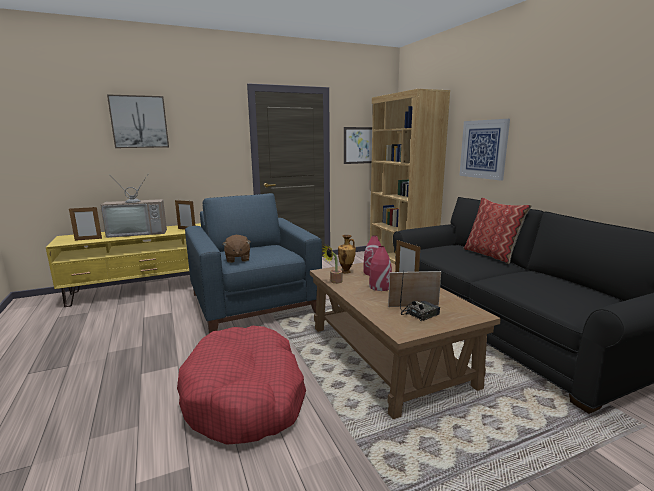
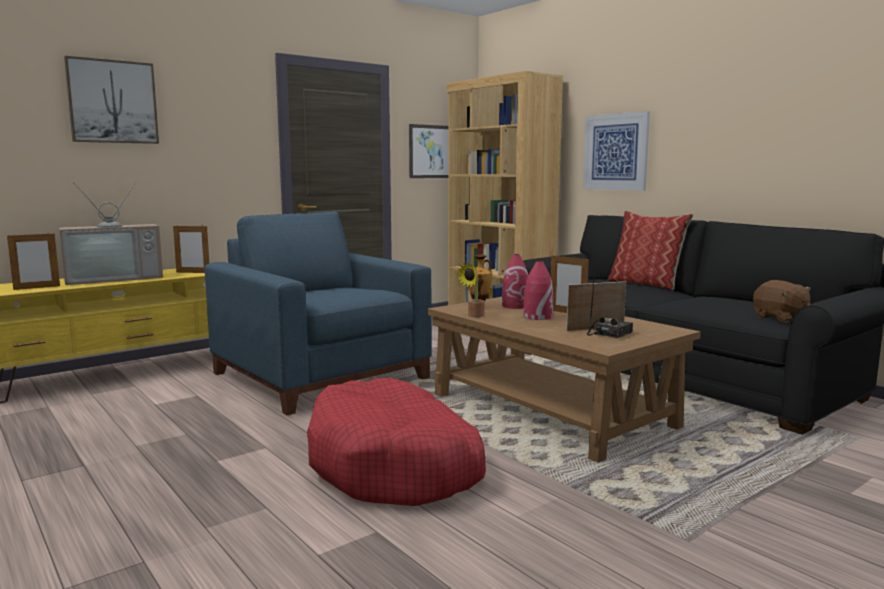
camera: 15 degrees left, 5 degrees down
(237, 259) = (317, 299): brown plush toy -> brown plush toy (780, 318)

